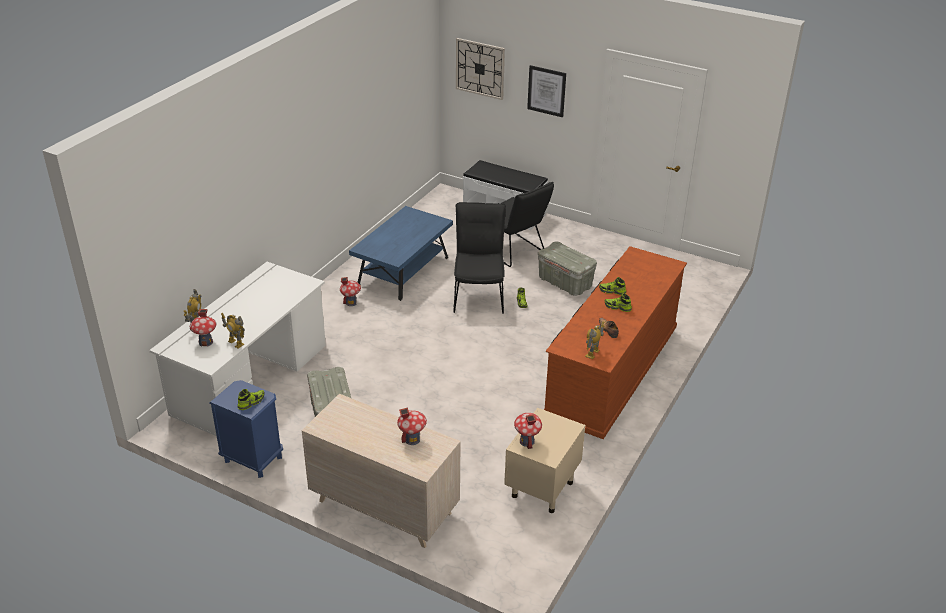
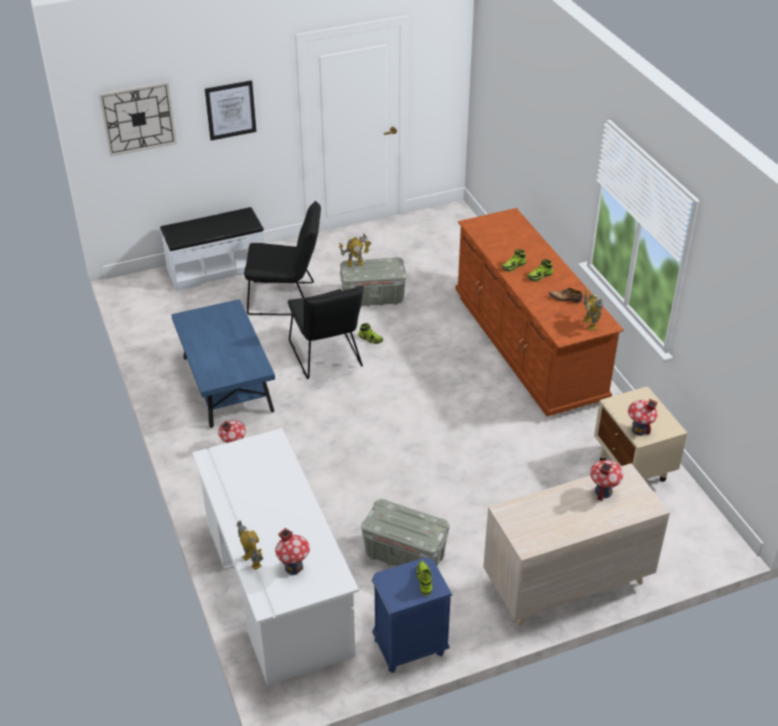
camera: 50 degrees left, 5 degrees up
(236, 343) = (321, 544): toy robot -> toy robot (355, 264)
(479, 295) = (327, 357): black chair -> black chair turned 150 degrees counterclockwise

